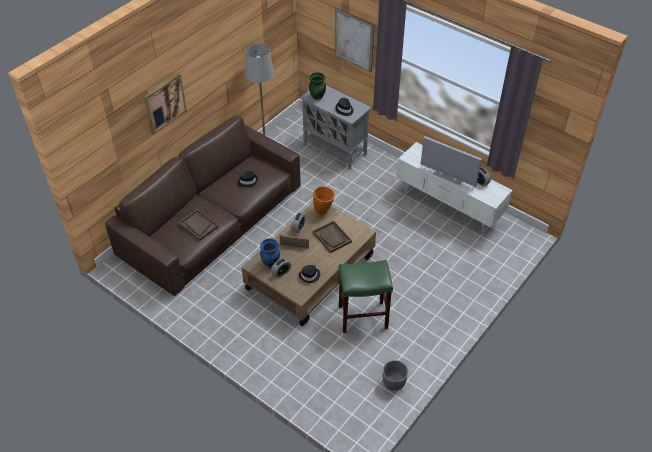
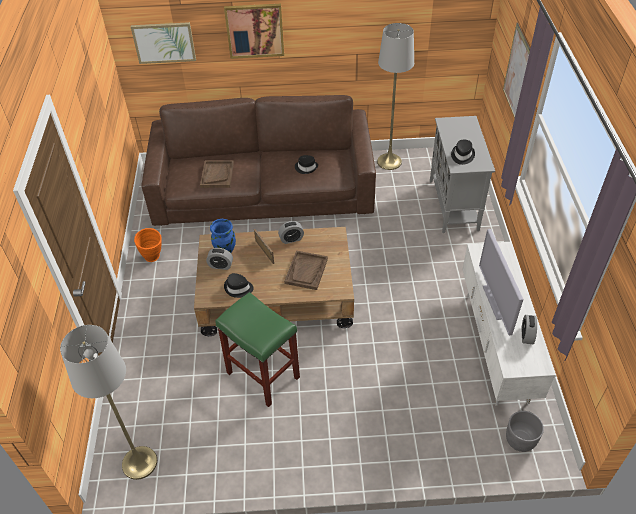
camera: 50 degrees right, 0 degrees up
(106, 150) = (164, 42): none -> picture
(317, 96) = (453, 127): green vase -> none
(324, 210) = (334, 242): orange vase -> orange vase (154, 258)
(364, 414) = (139, 462): none -> grey floor lamp
(394, 382) = (202, 461): grey planter -> grey planter (520, 440)

